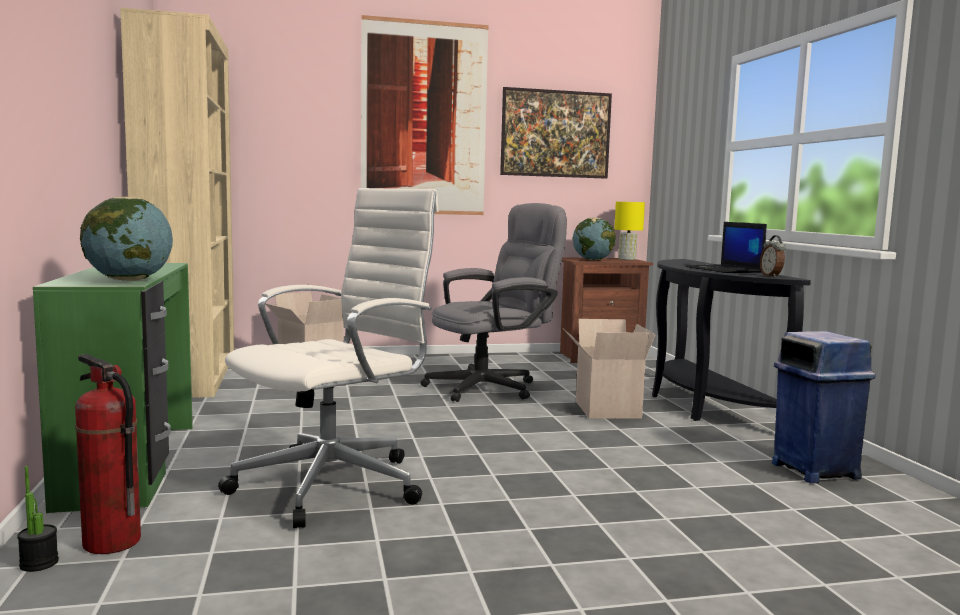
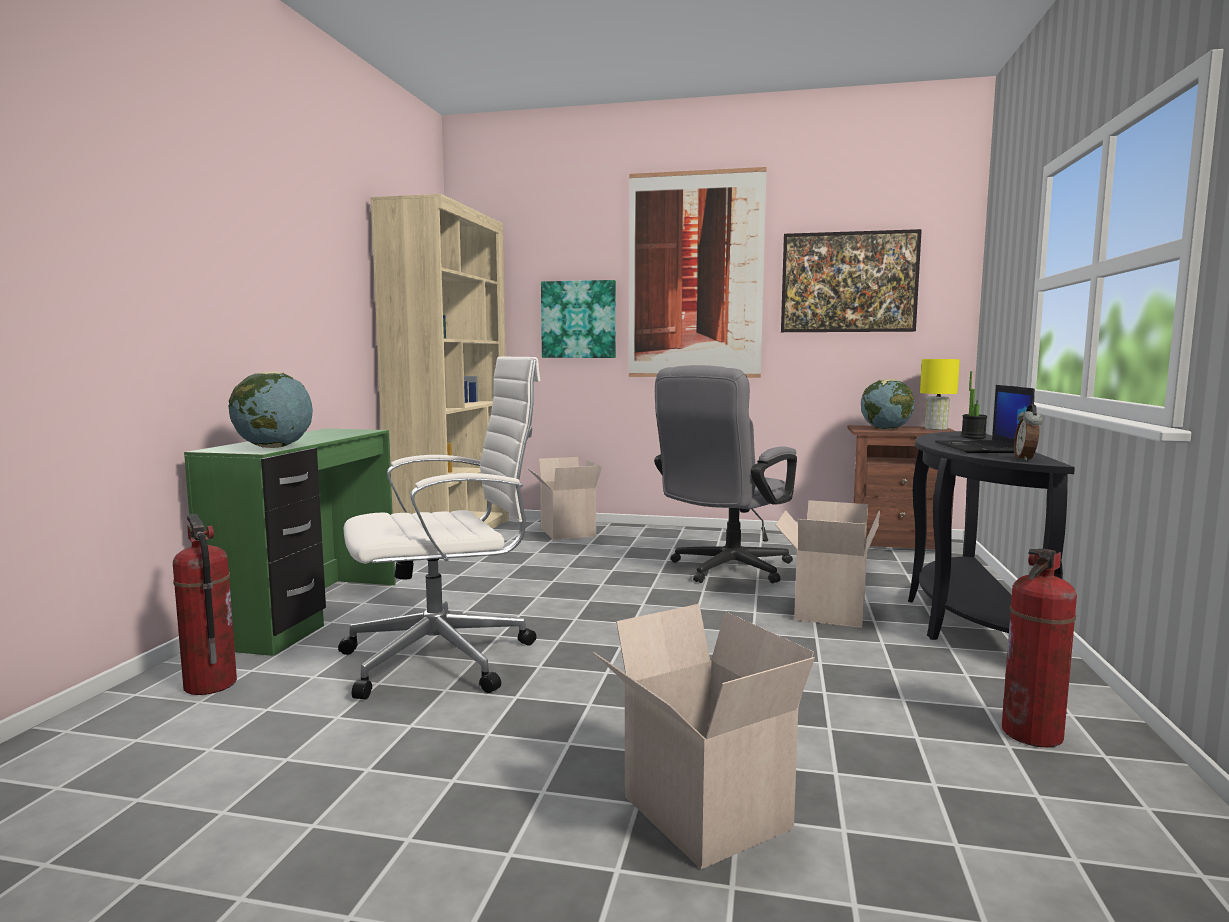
camera: 25 degrees right, 0 degrees up
(39, 563) = (143, 694): potted plant -> potted plant (973, 437)
(309, 154) = (579, 319): none -> picture
(492, 387) = (724, 570): grey office chair -> grey office chair turned 135 degrees clockwise
(677, 554) = (700, 813): none -> cardboard box
(814, 470) = (1032, 734): blue trash can -> fire extinguisher

